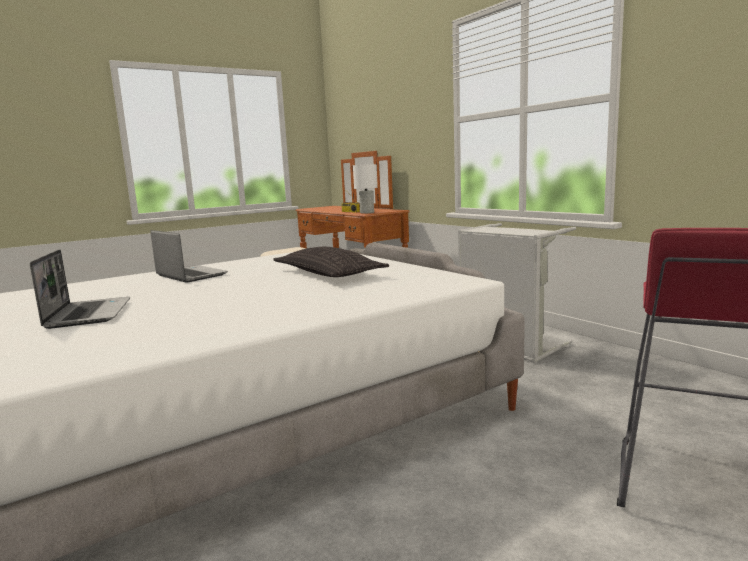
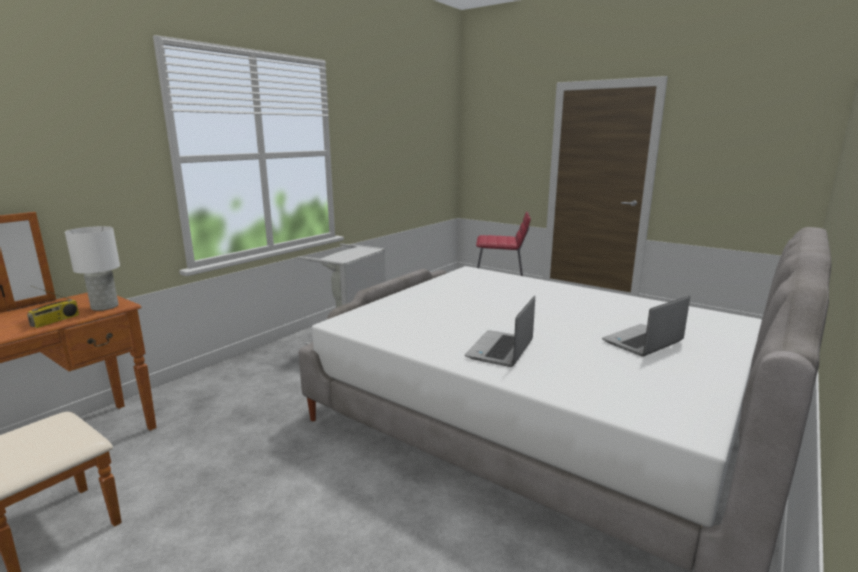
camera: 110 degrees left, 5 degrees up
(327, 273) = (463, 301): pillow -> none

